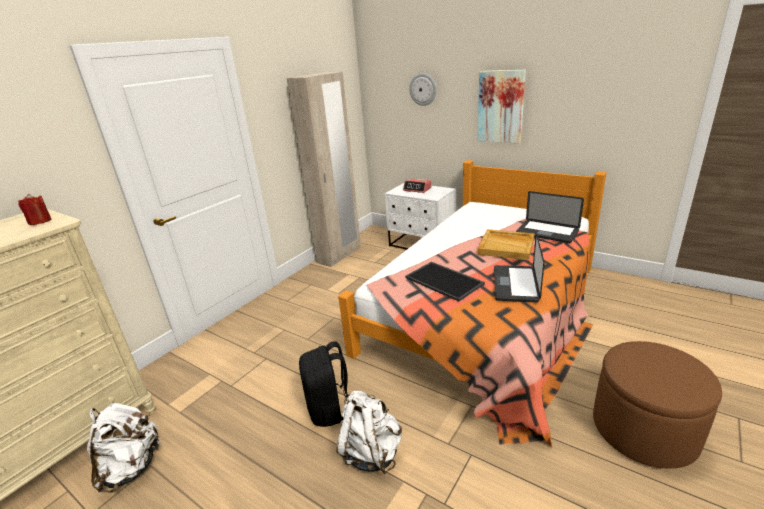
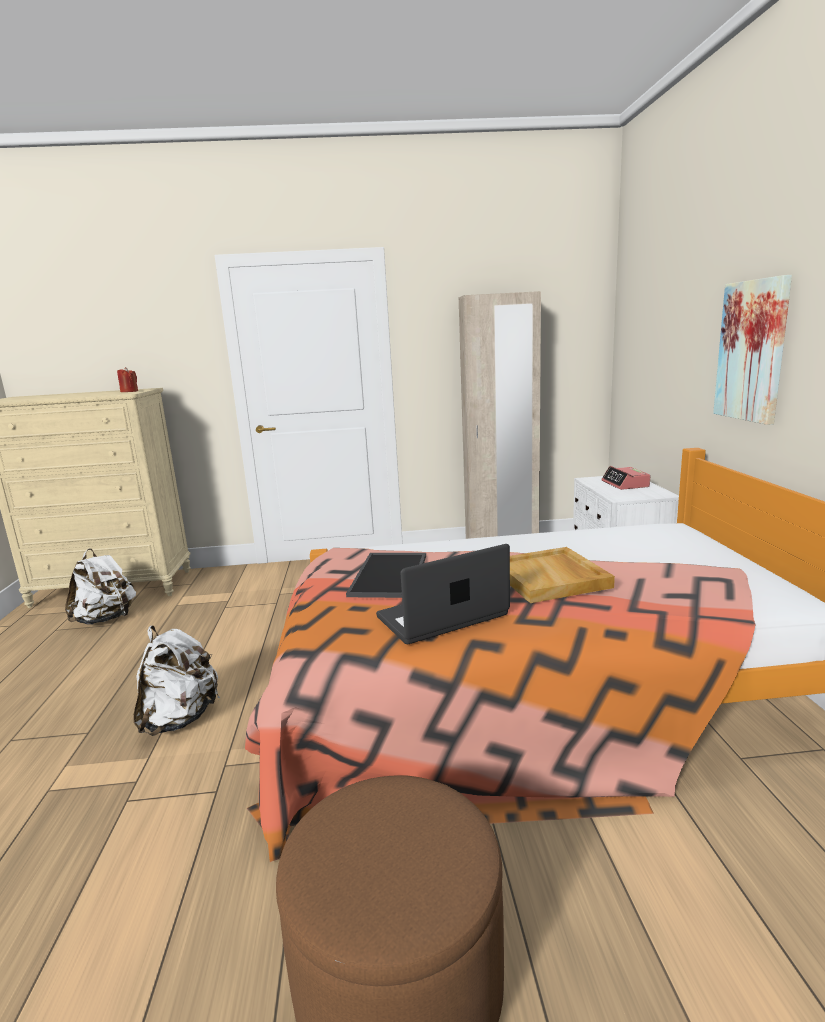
camera: 50 degrees right, 10 degrees down
(330, 409) = (229, 667): black backpack -> none
(423, 89) = (667, 321): wall clock -> none
(547, 232) = (668, 591): laptop -> none

